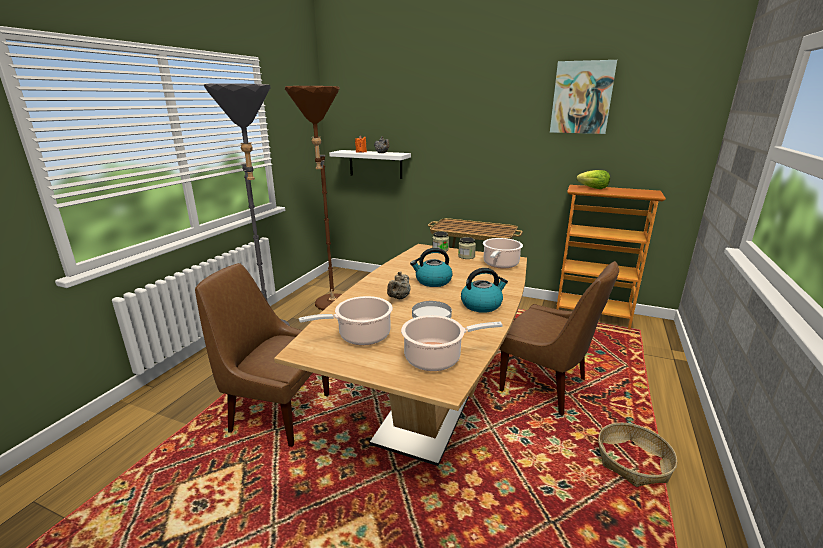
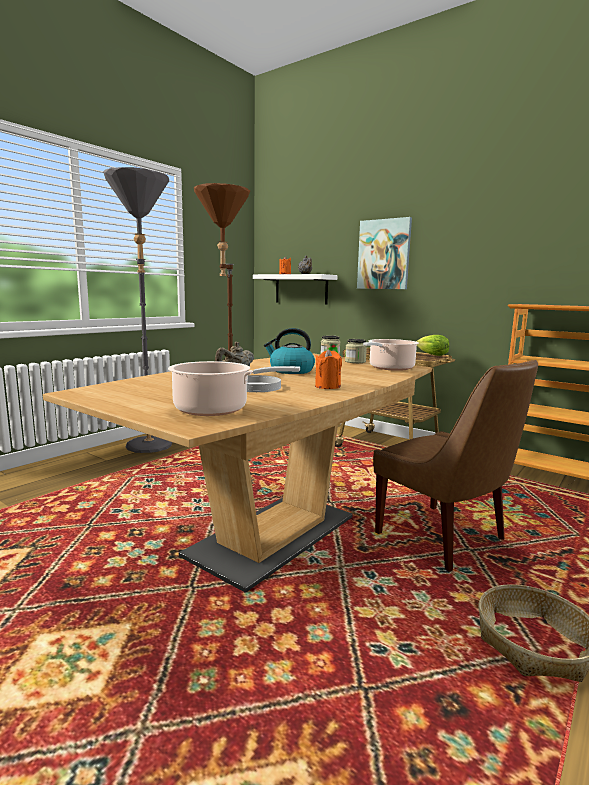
camera: 15 degrees right, 10 degrees down
(277, 411) = (104, 511): brown chair -> none
(361, 336) = (154, 391): cooking pot -> none
(482, 305) = (327, 386): kettle -> orange candle
(581, 97) = (533, 196): picture -> picture (384, 254)
(593, 188) = (547, 304): lettuce -> lettuce (432, 355)

